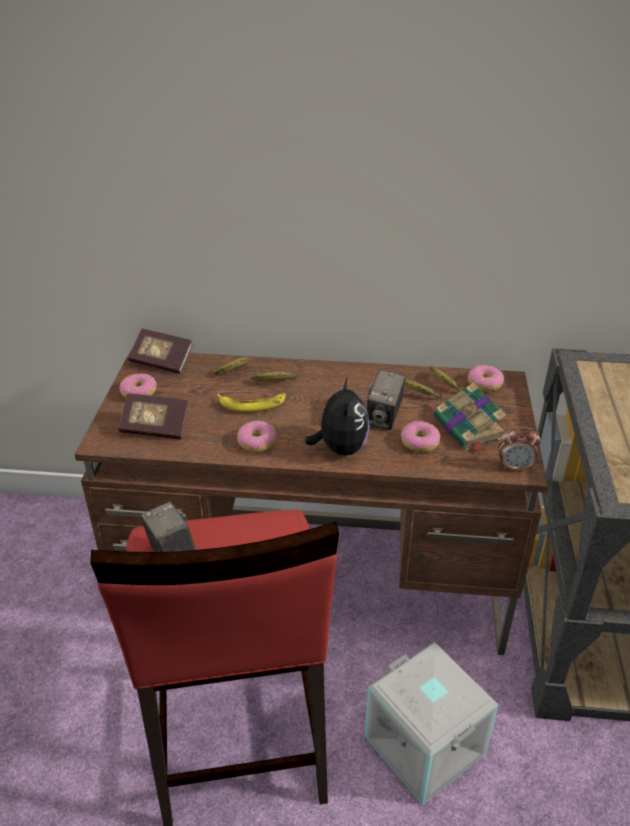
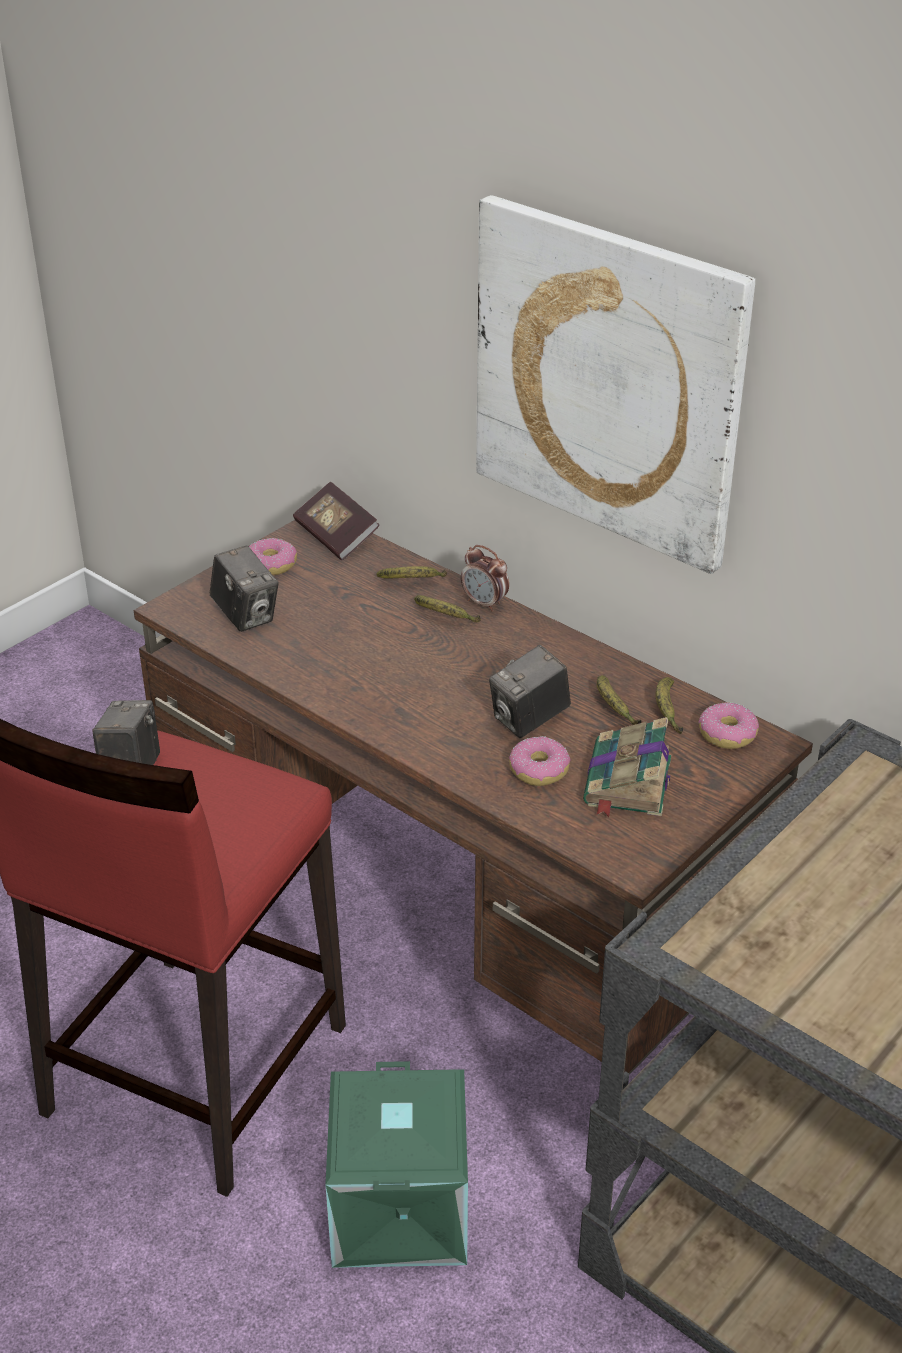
camera: 35 degrees right, 0 degrees up
(155, 427) = (246, 616): book -> camera
(252, 404) = (385, 634): banana -> none
(256, 442) = (340, 681): donut -> none
(340, 448) = (430, 732): plush toy -> none
(364, 194) = (608, 381): none -> picture
(426, 744) = (402, 1209): grey storage box -> green storage box
(514, 467) = (626, 856): alarm clock -> alarm clock (484, 603)

